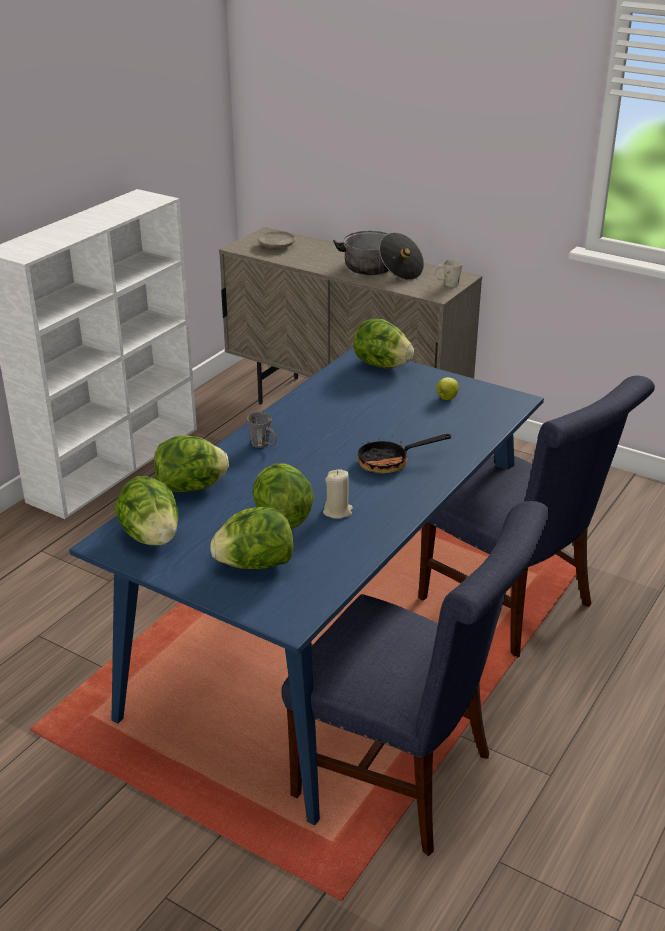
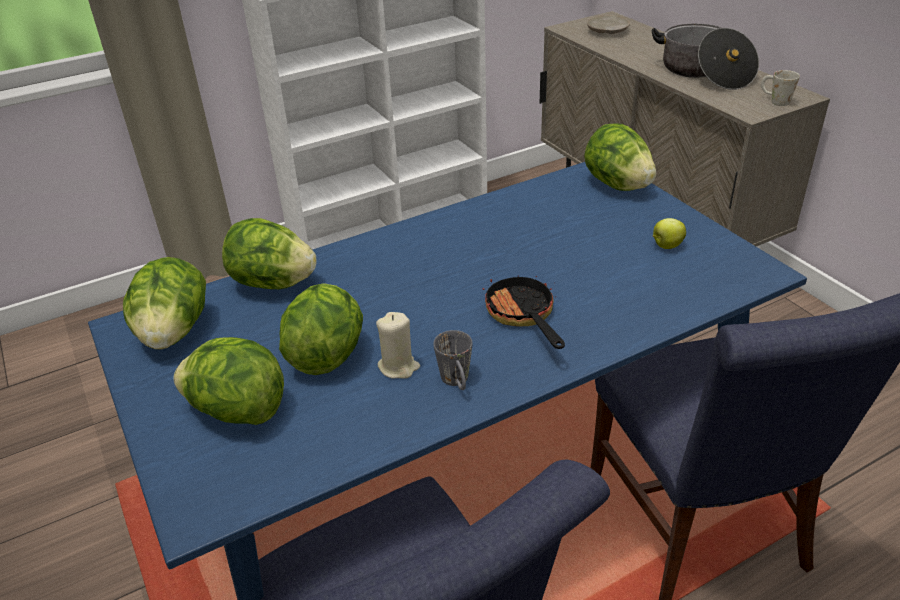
camera: 30 degrees right, 5 degrees up
(264, 445) = (396, 253): grey mug -> grey mug (457, 383)
(391, 462) = (523, 316): frying pan -> frying pan turned 60 degrees clockwise

